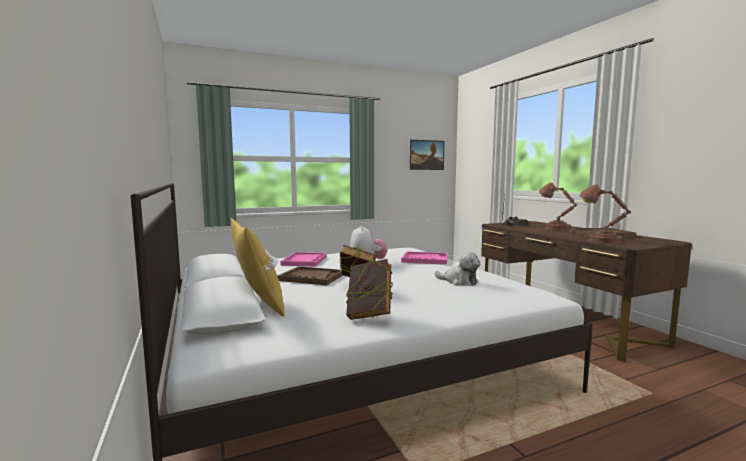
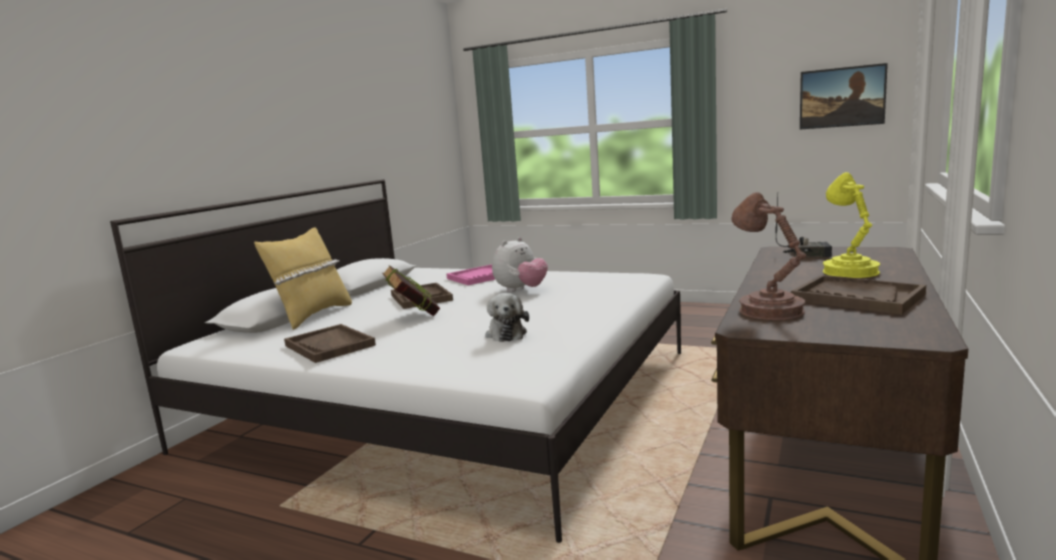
camera: 50 degrees right, 5 degrees up
(369, 315) = (330, 345): book -> brown tray
(425, 259) = (594, 297): pink tray -> none
(555, 228) = (848, 271): brown table lamp -> yellow table lamp

